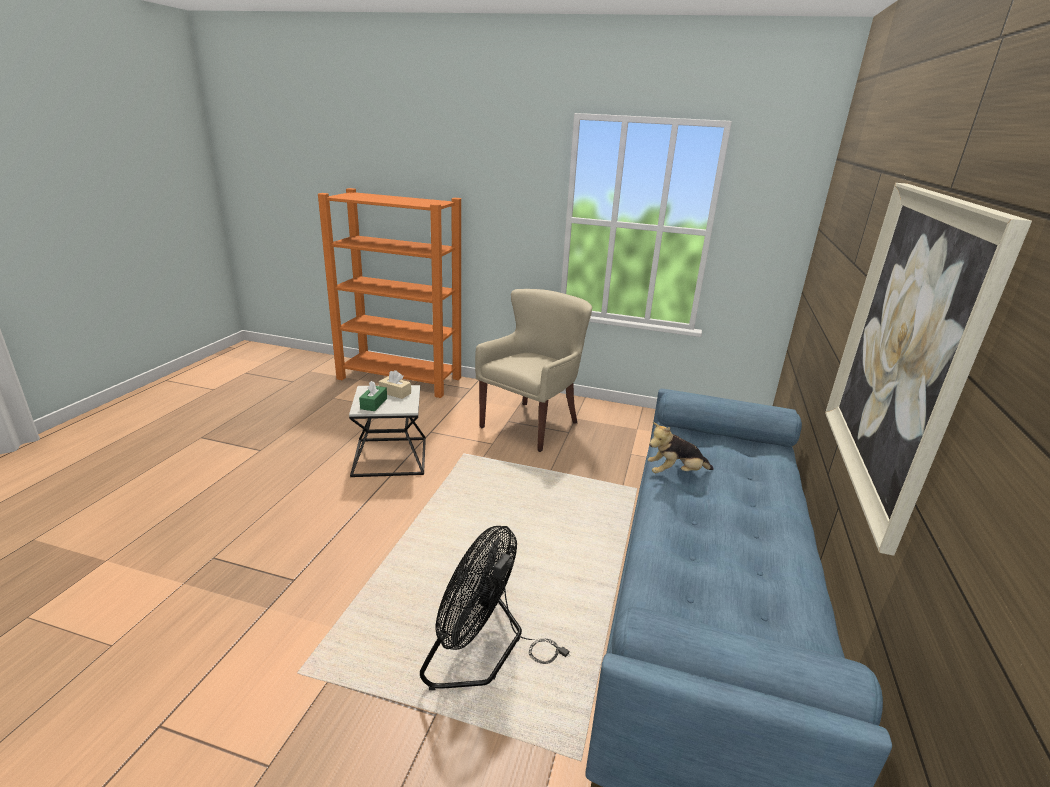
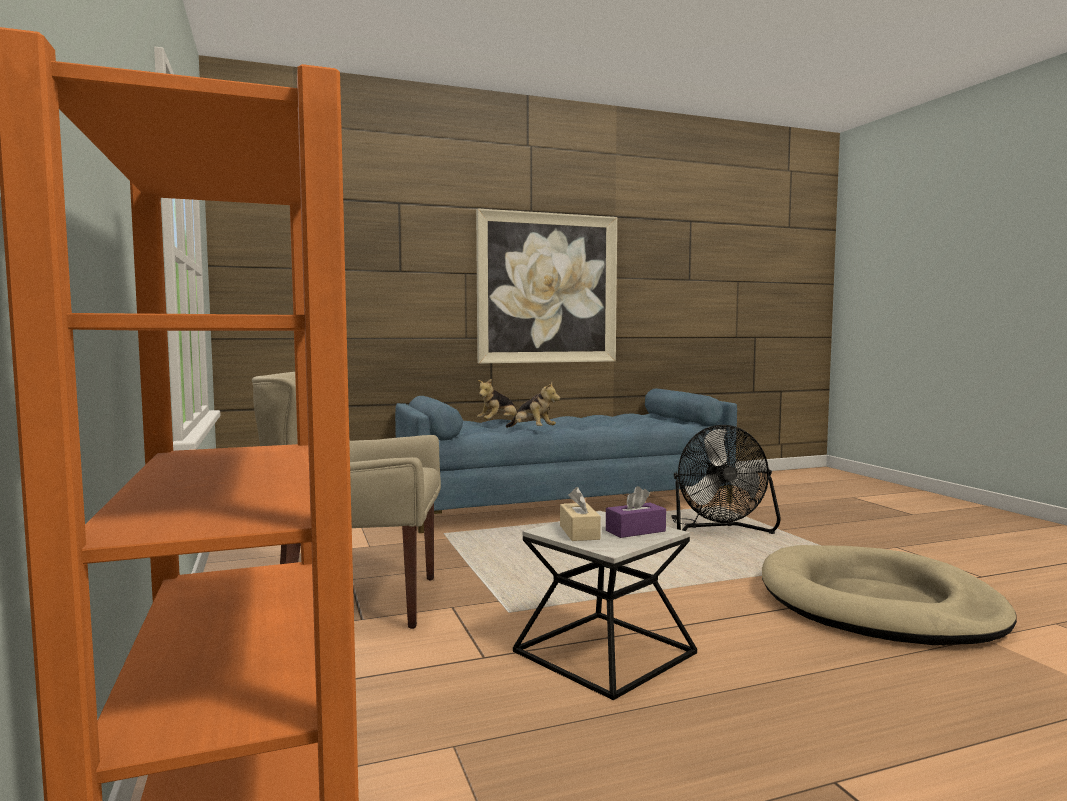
camera: 125 degrees left, 20 degrees down
(266, 586) = (877, 604): none -> beige dog bed
(374, 404) = (635, 531): green tissue box -> purple tissue box
(762, 481) = (498, 423): none -> plush toy

